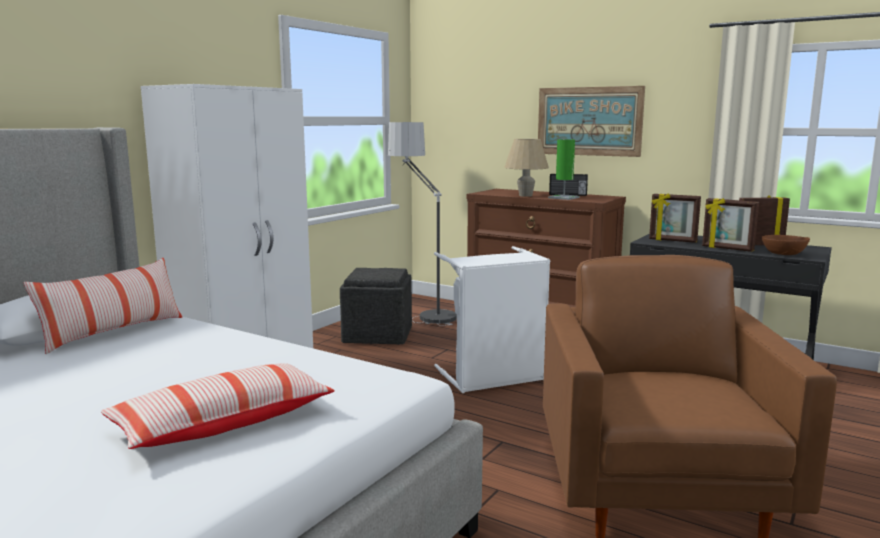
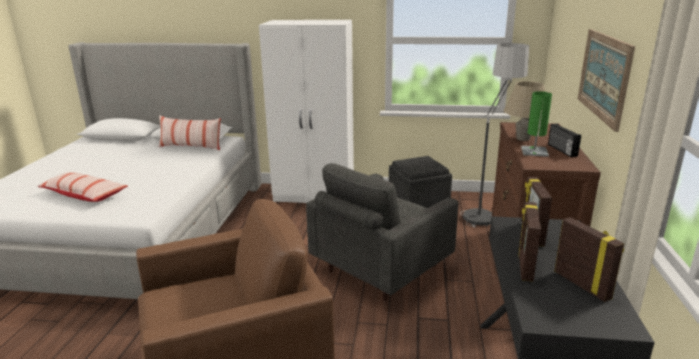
camera: 65 degrees right, 10 degrees up
(493, 378) = (380, 269): white laundry basket -> grey armchair
(783, 254) = (540, 302): brown bowl -> none

